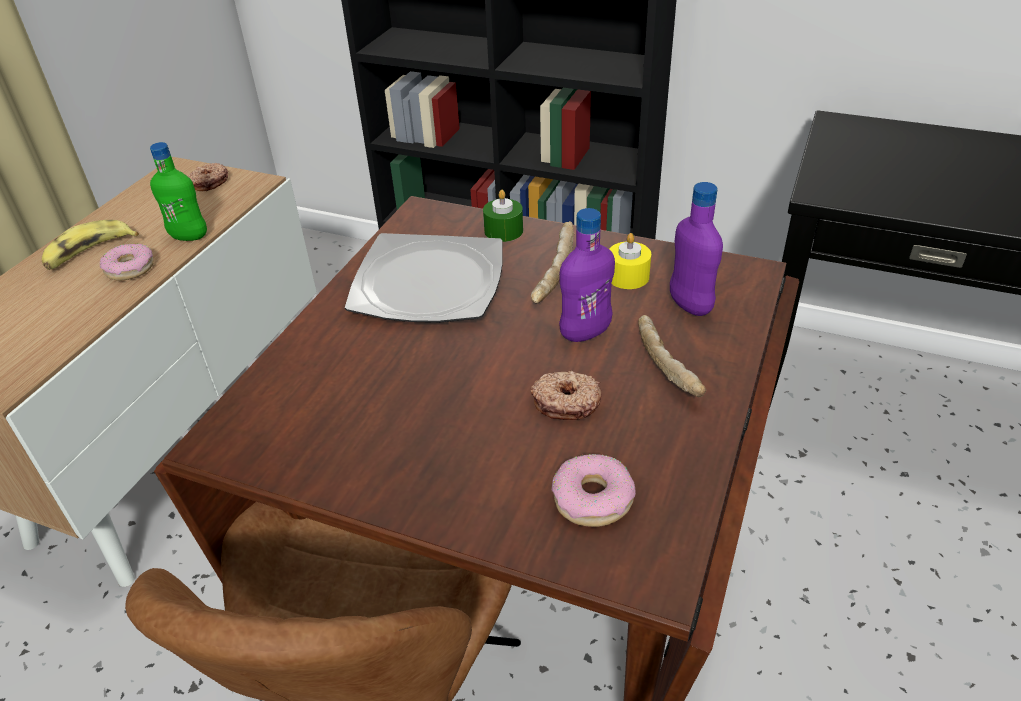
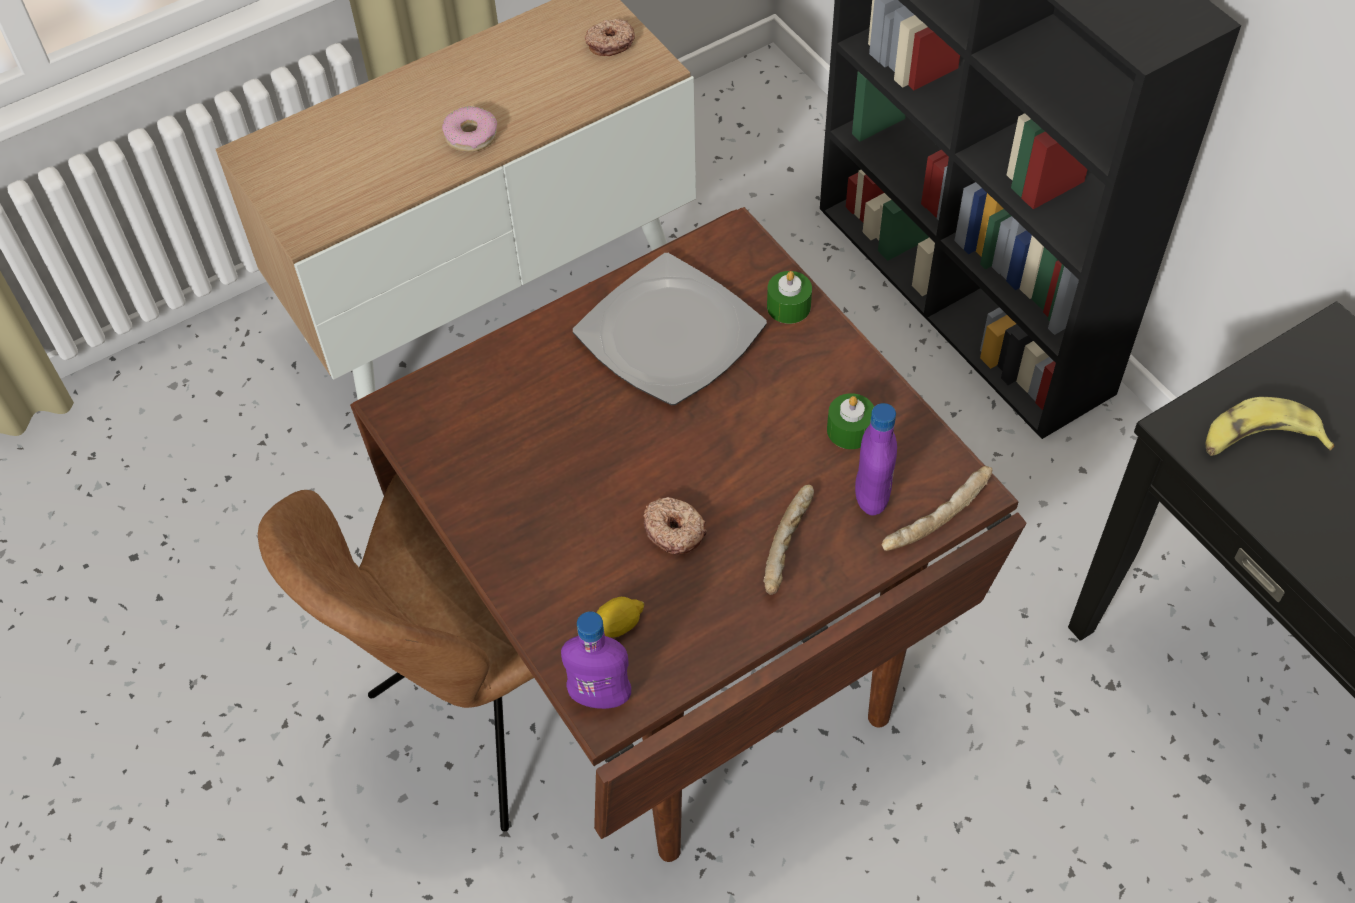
camera: 35 degrees right, 15 degrees up
(90, 253) = (447, 94): banana -> banana (1258, 441)
(189, 236) = (545, 118): green bottle -> none
(552, 272) = (787, 384): bread -> bread (935, 516)
(585, 333) = (752, 471): purple bottle -> purple bottle (600, 696)
(592, 499) = (618, 625): donut -> lemon
(628, 276) = (850, 430): yellow candle -> green candle

